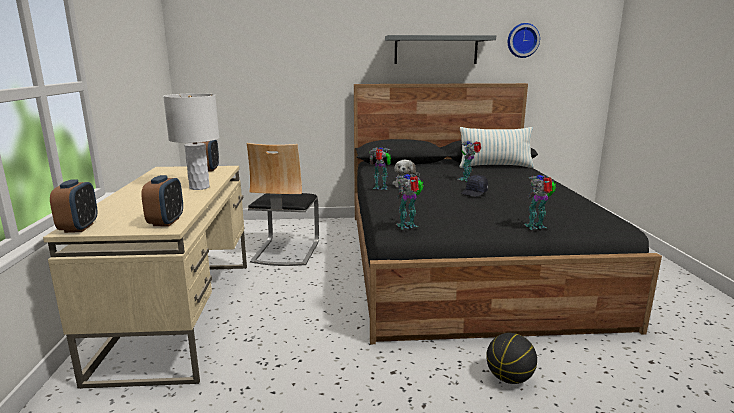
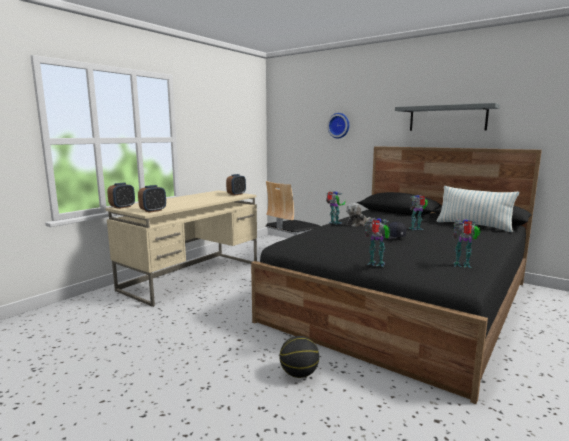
camera: 40 degrees right, 5 degrees down
(199, 187) = (207, 201): white table lamp -> none
(408, 226) = (288, 243): toy robot -> toy robot (463, 265)
(522, 40) = (540, 107): wall clock -> wall clock (339, 125)

